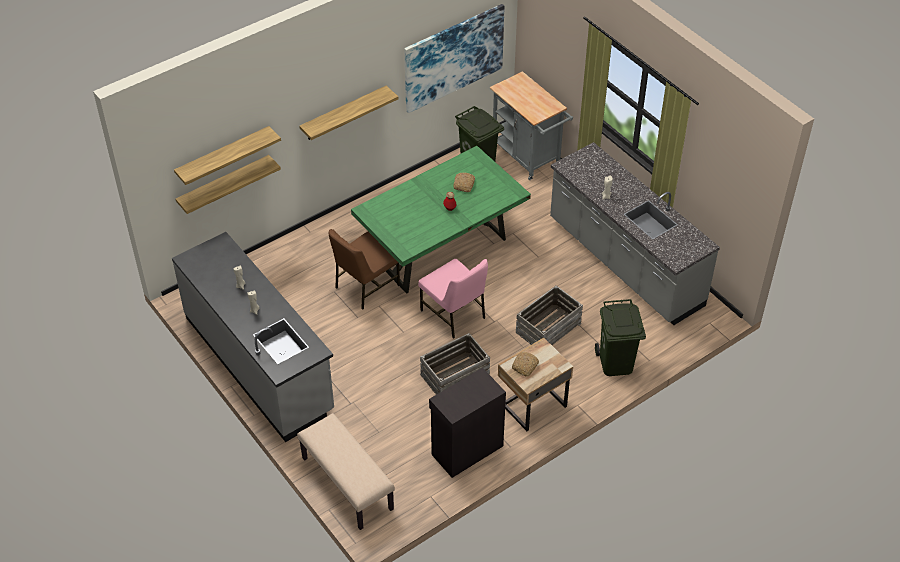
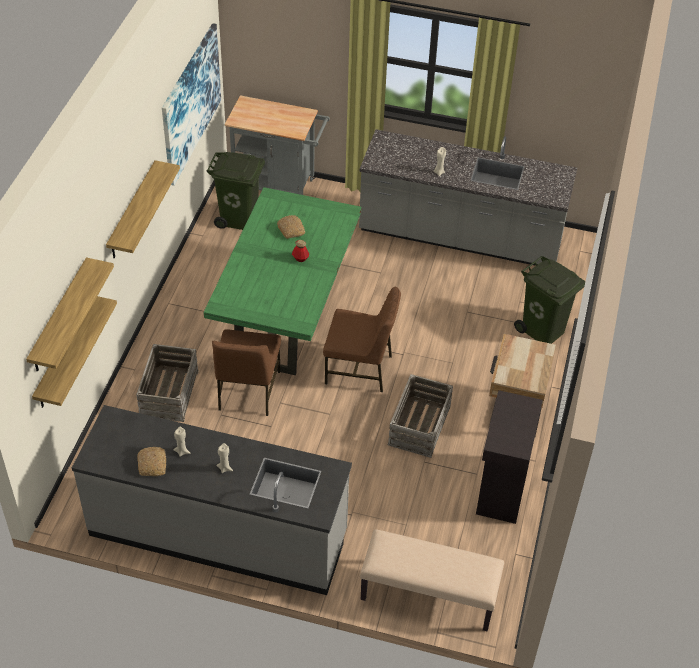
camera: 40 degrees left, 0 degrees up
(454, 314) = (360, 369): pink chair -> brown chair
(525, 366) = (517, 370): bread -> bread (153, 465)
(548, 327) = (455, 332): crate -> crate (168, 393)

